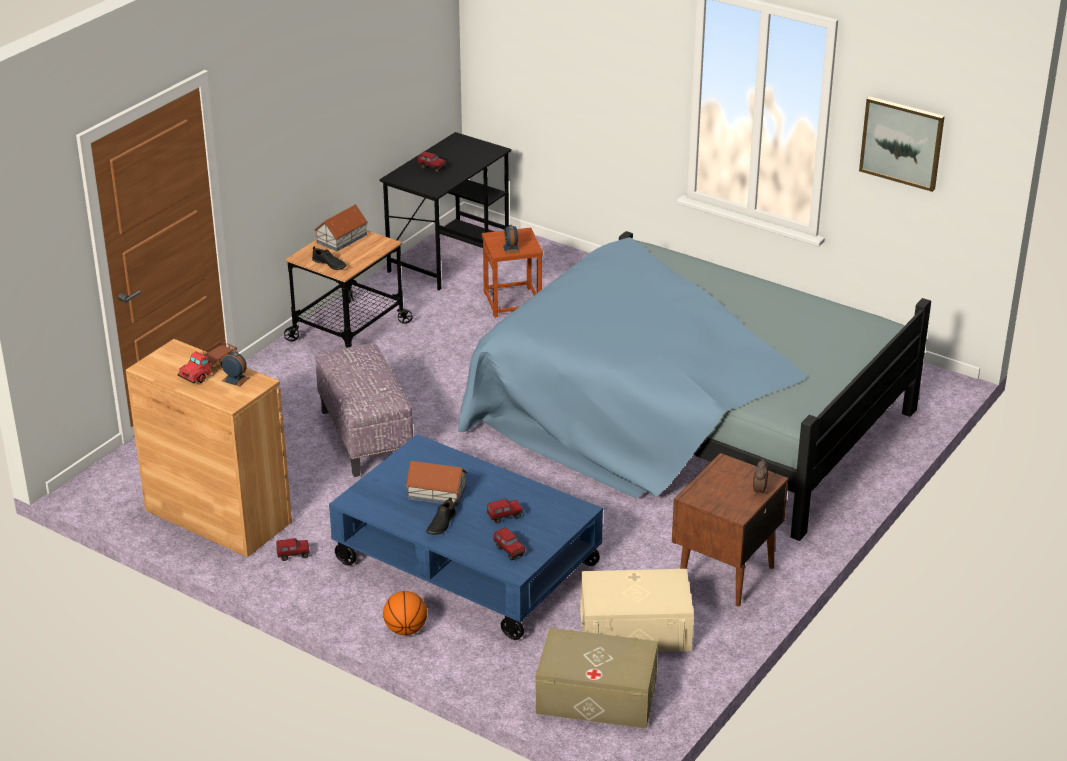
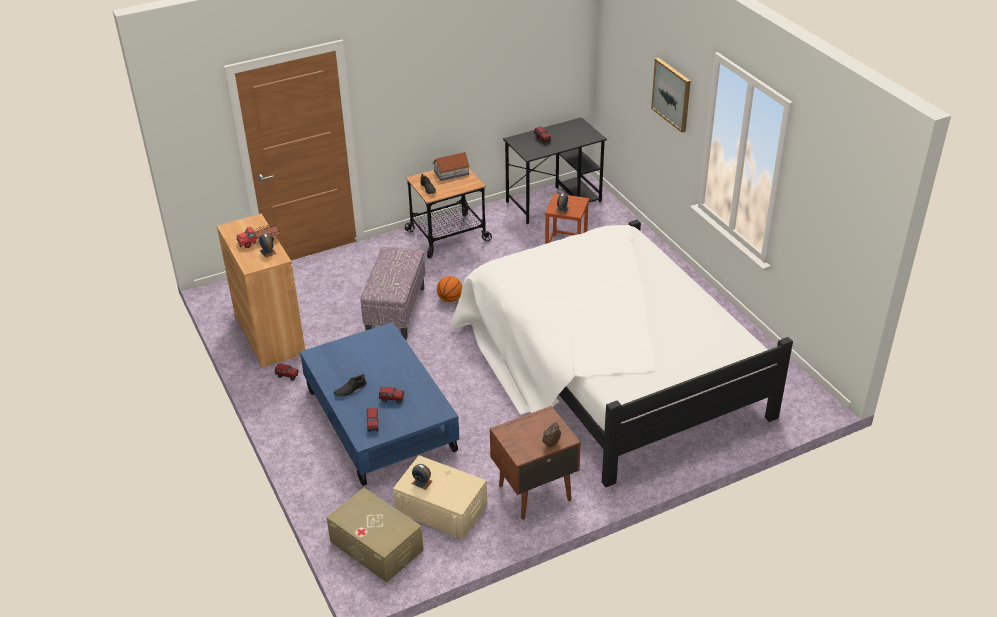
camera: 30 degrees right, 5 degrees up
(405, 629) = (306, 451): basketball -> basketball (450, 299)
(436, 492) = (367, 366): toy house -> none
(614, 597) = (422, 482): none -> alarm clock
(688, 418) = (609, 368): blue bed -> white bed
(902, 142) = (820, 211): picture -> picture (672, 94)

